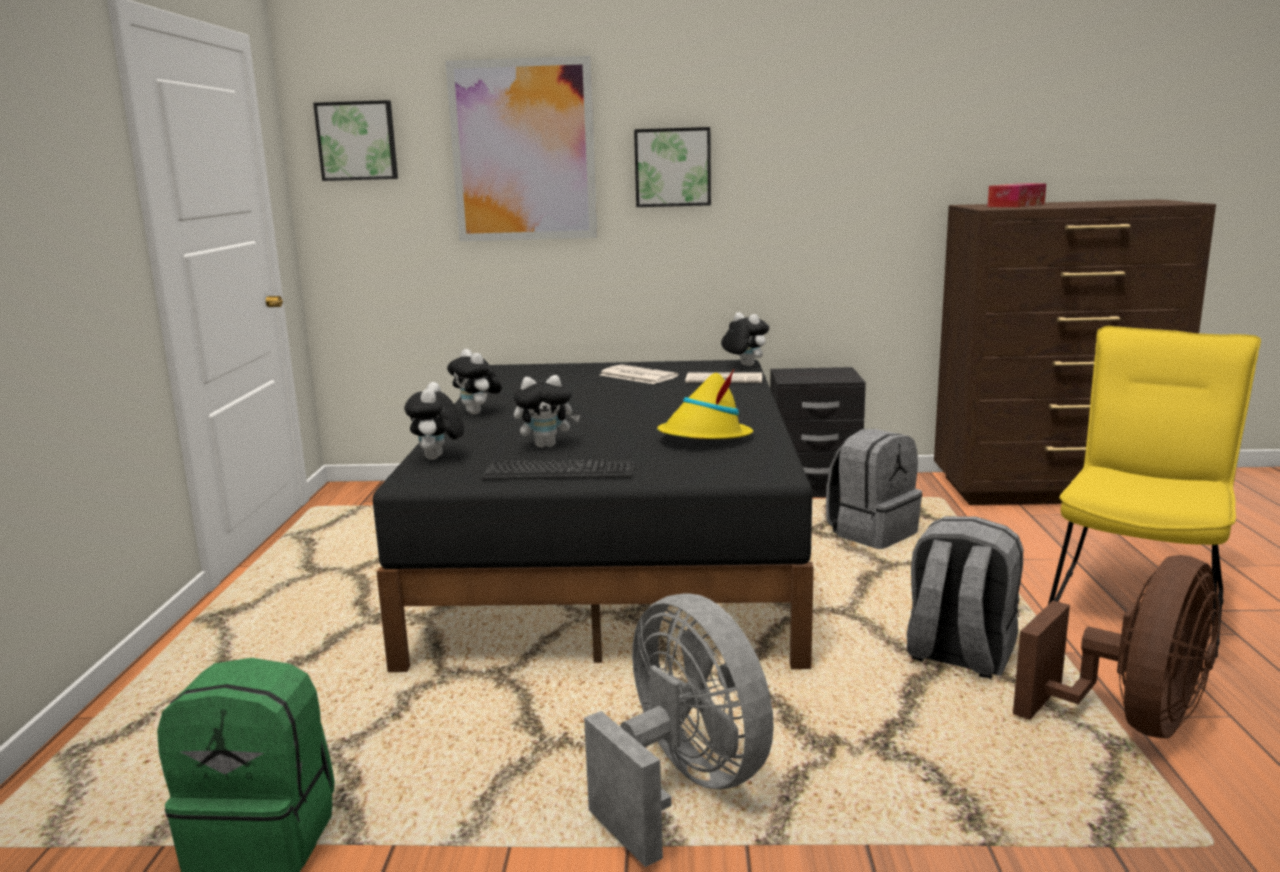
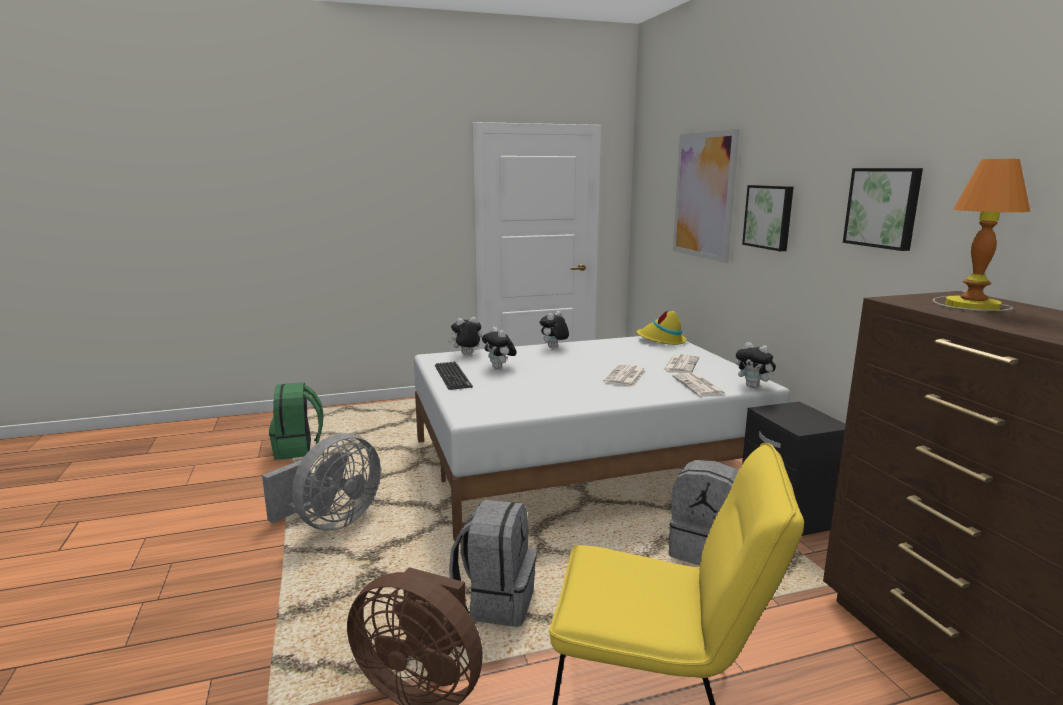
camera: 70 degrees right, 0 degrees up
(357, 141) = (650, 183): picture -> picture (883, 207)
(617, 553) = (584, 462): black bed -> white bed
(662, 398) = (625, 377): none -> newspaper
(704, 438) = (536, 396): yellow hat -> yellow hat (661, 340)
(744, 366) = (754, 386): plush toy -> plush toy turned 105 degrees clockwise
(1016, 205) = (968, 305): tissue box -> table lamp

